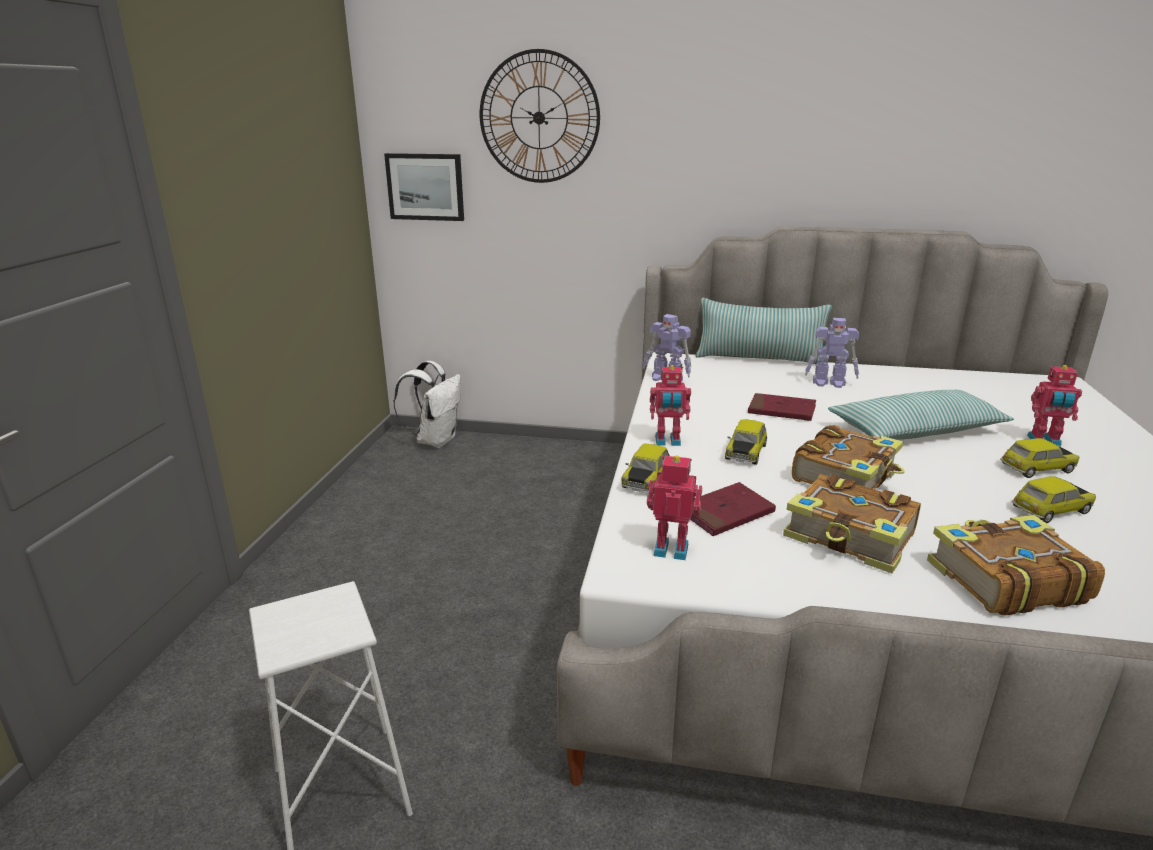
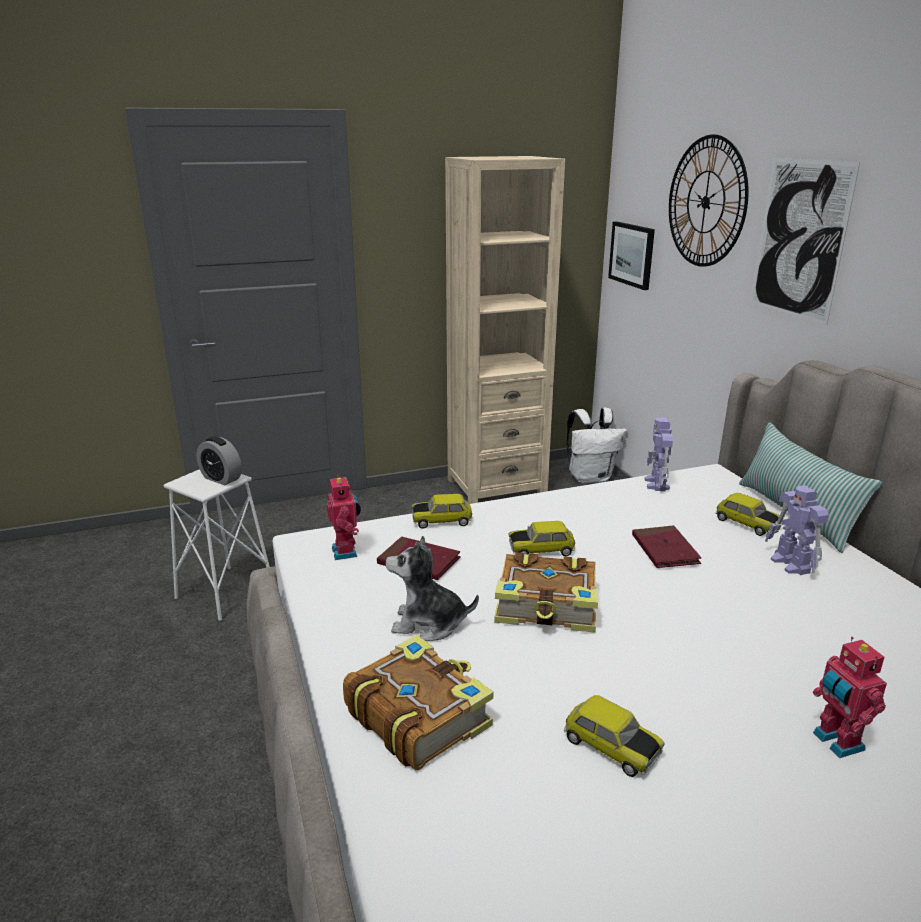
camera: 60 degrees right, 0 degrees up
(324, 608) = (221, 478): none -> alarm clock
(378, 491) = (496, 487): none -> beige bookcase
(668, 441) = (520, 513): toy robot -> none
(672, 139) = (800, 239): none -> picture
(851, 537) = (428, 624): book -> plush toy
(916, 431) = (726, 636): pillow -> none
(1037, 469) = (726, 735): toy car -> toy car (746, 523)

